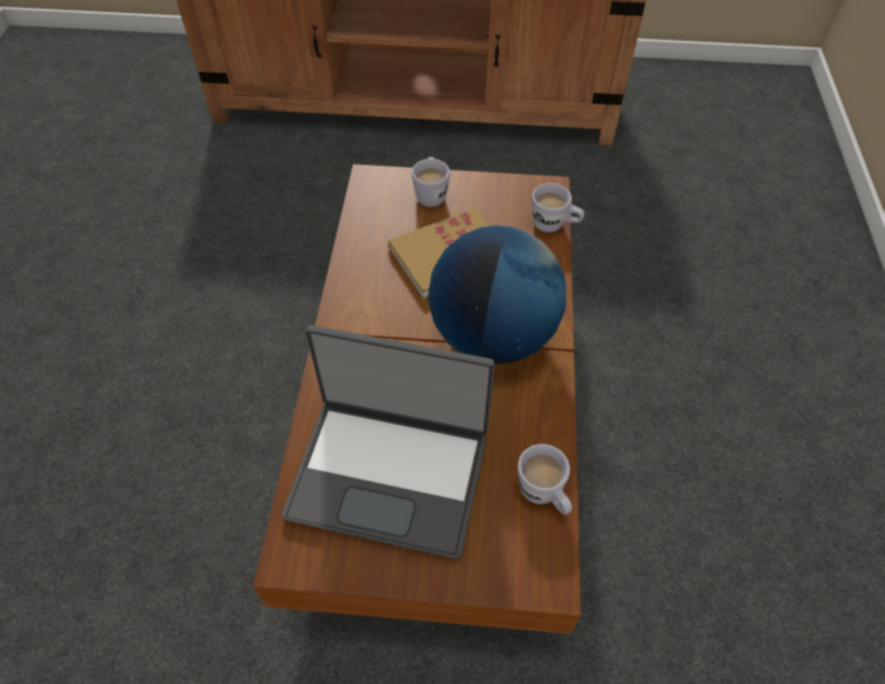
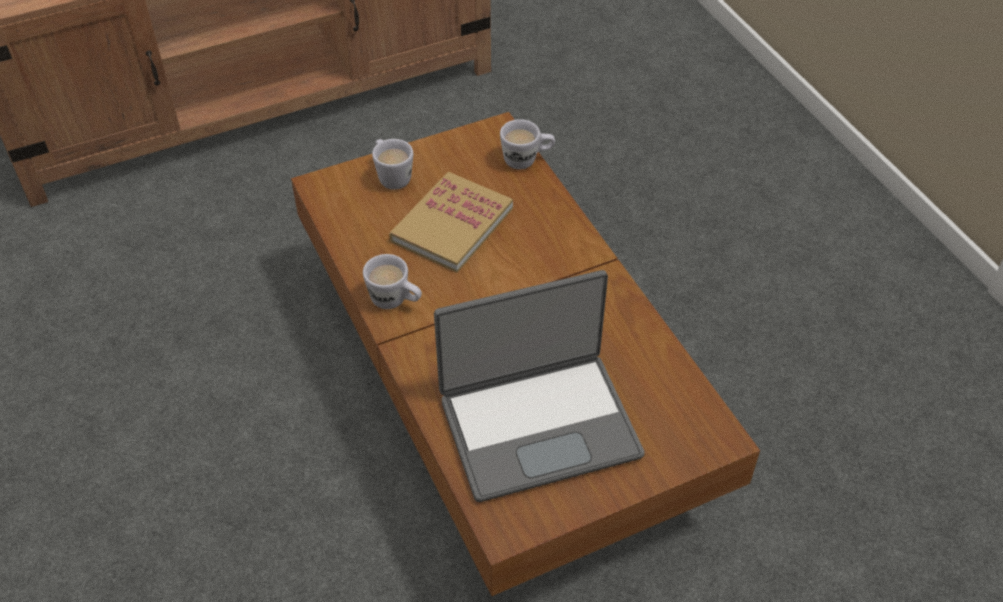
camera: 30 degrees left, 5 degrees down
(493, 336) = (542, 276): globe -> none
(544, 496) = (674, 380): white mug -> white mug (395, 301)

